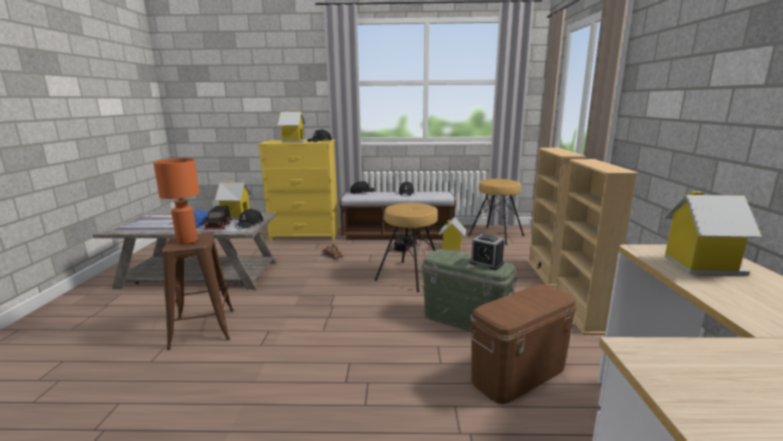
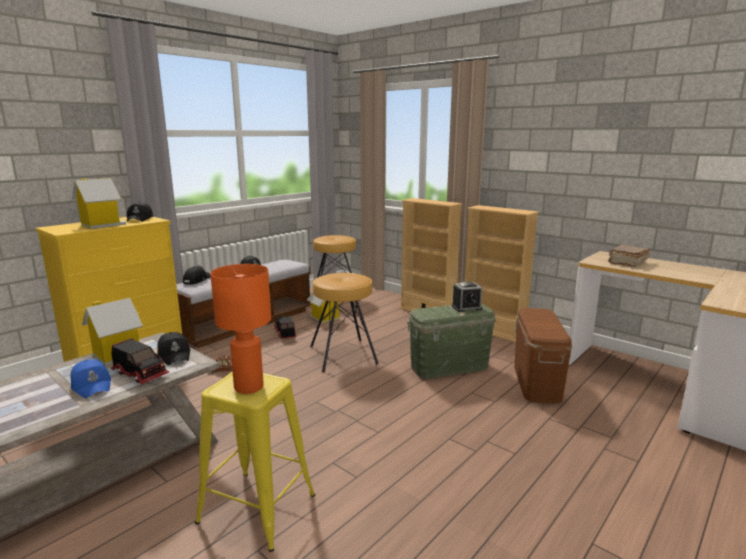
camera: 50 degrees left, 0 degrees up
(202, 328) = (257, 508): brown stool -> yellow stool
(700, 265) = (627, 262): toy house -> brown book

